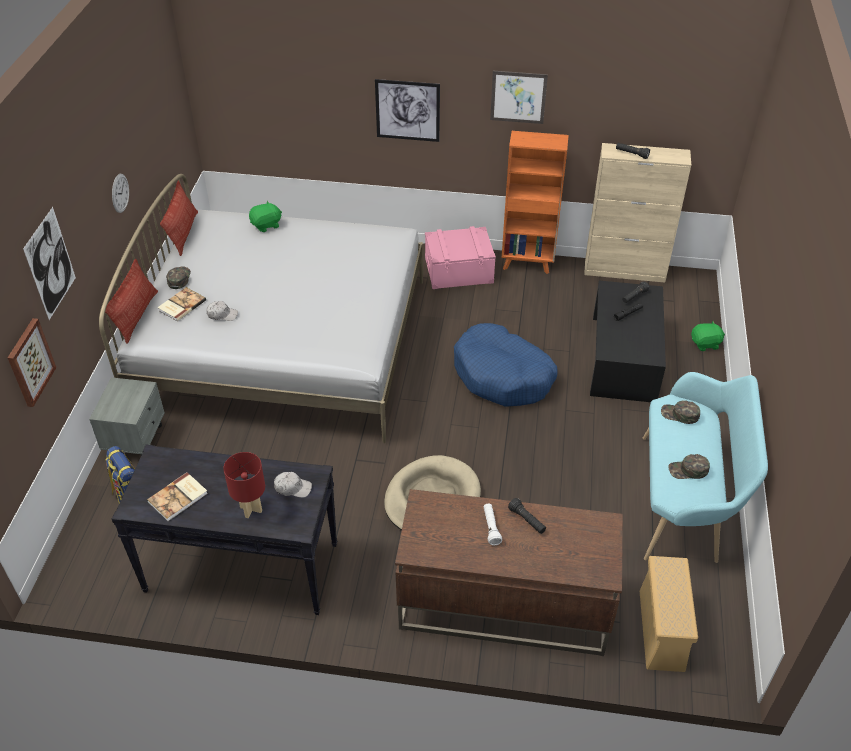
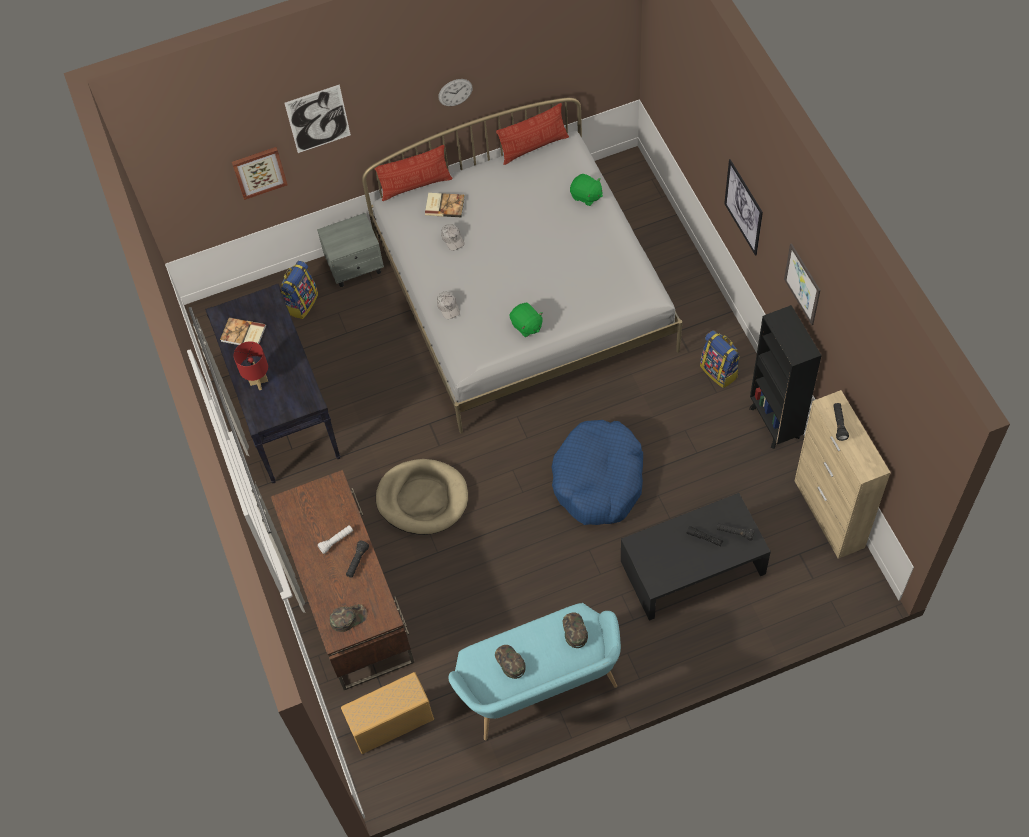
camera: 65 degrees right, 15 degrees up
(178, 278) = (474, 182): green cap -> green cap (348, 618)
(292, 488) = (292, 395): white cap -> white cap (448, 307)
(459, 270) = (719, 371): pink storage box -> backpack
(528, 263) = (774, 424): orange bookcase -> black bookcase
(705, 344) = (764, 632): green plush toy -> green plush toy (526, 326)

